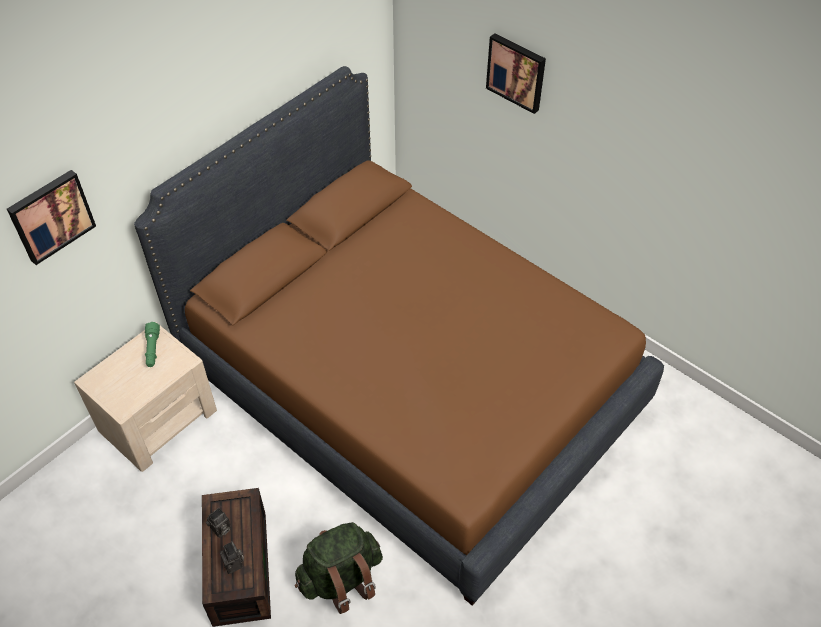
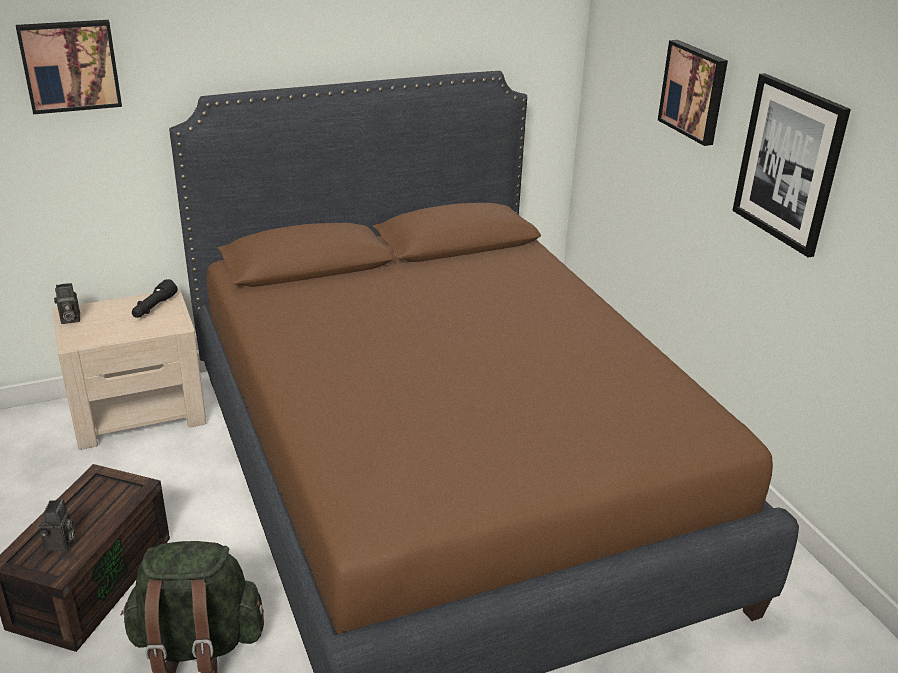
camera: 25 degrees right, 20 degrees down
(152, 349) = (154, 307): green flashlight -> black flashlight
(220, 530) = (79, 503): camera -> camera (69, 319)
(608, 134) = (789, 164): none -> picture

